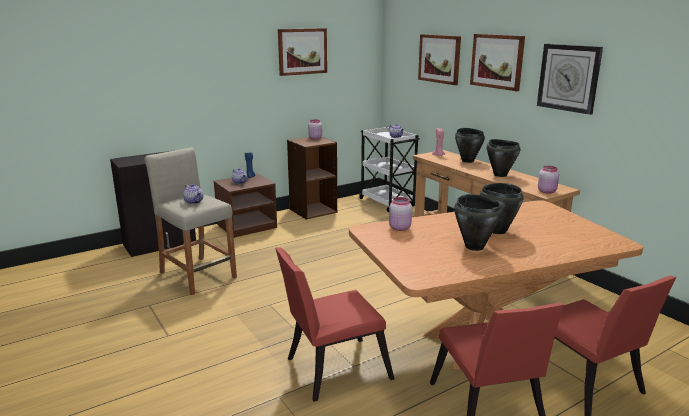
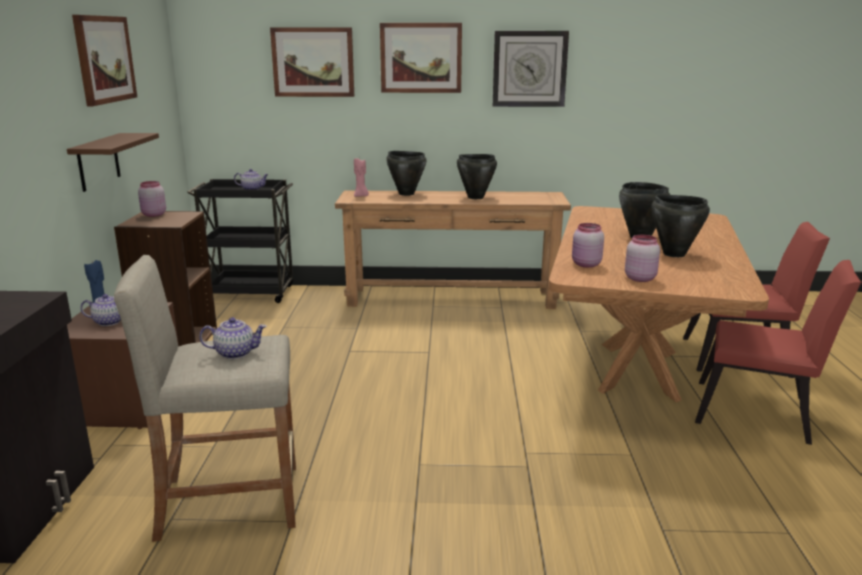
camera: 55 degrees left, 0 degrees up
(283, 104) = (98, 162): none -> brown shelf
(332, 369) = (628, 471): red chair -> none
(387, 203) = (251, 293): white cart -> black cart
(547, 191) = (551, 199): pink jar -> pink jar (639, 278)

